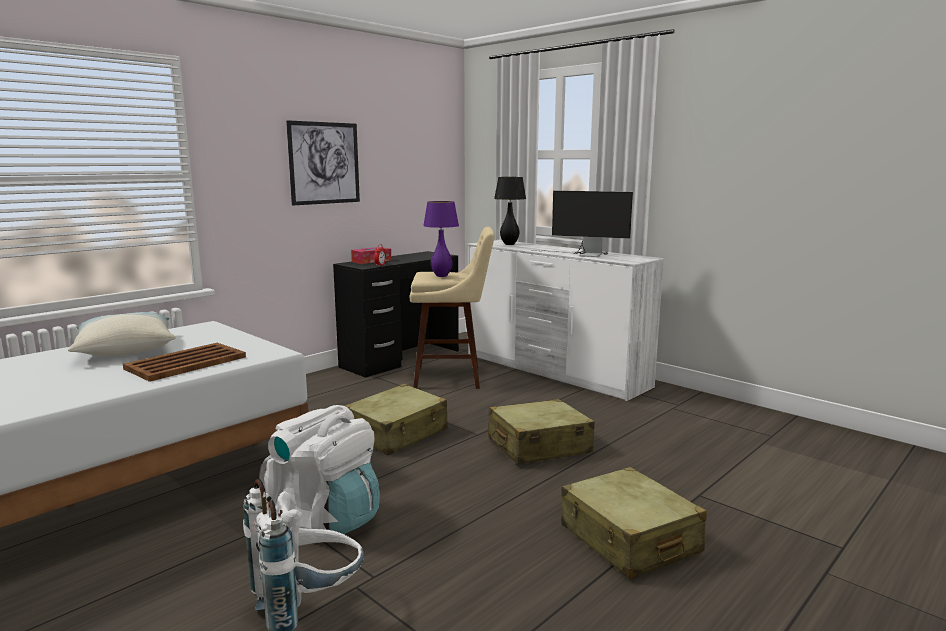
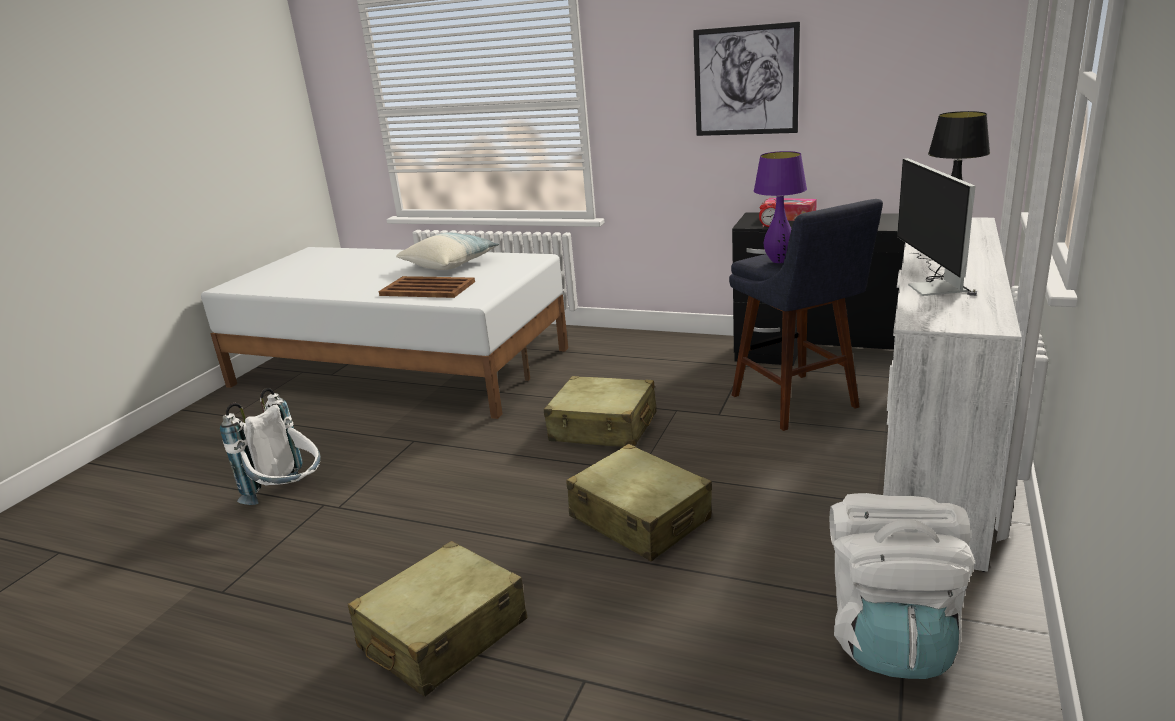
camera: 70 degrees right, 10 degrees up
(326, 519) = (416, 456): white backpack -> white backpack (891, 636)
(453, 378) = (798, 404): beige stool -> blue stool

